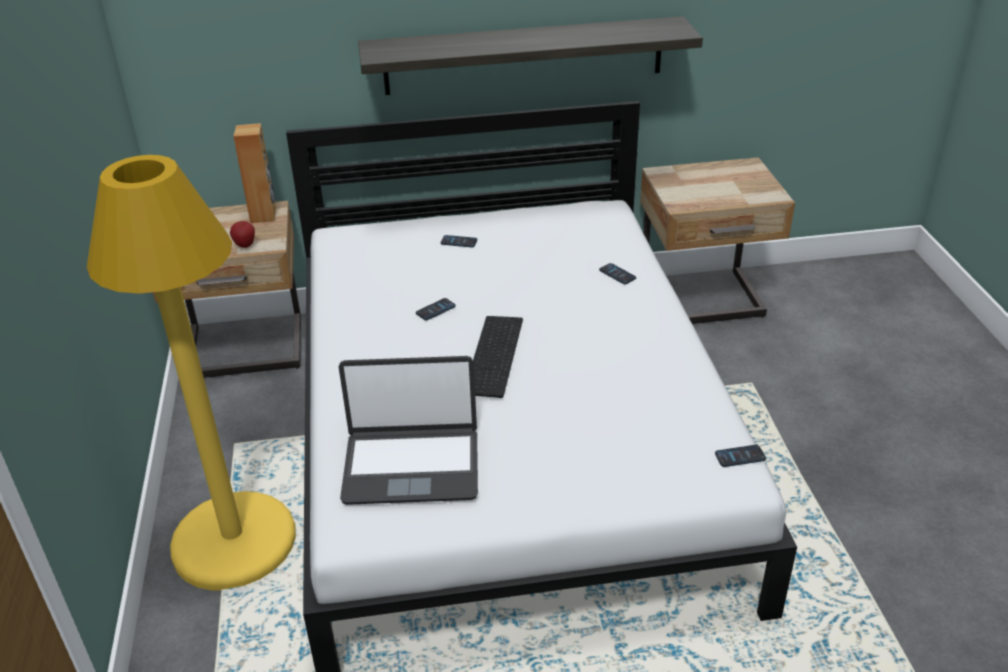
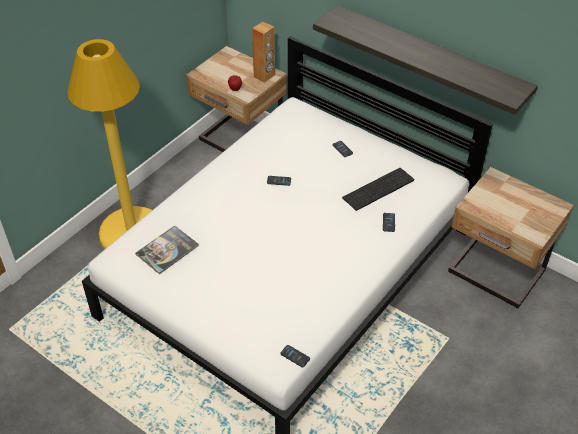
camera: 45 degrees right, 10 degrees up
(411, 466) = (167, 250): laptop -> book
(496, 356) = (268, 225): keyboard -> keyboard (378, 190)

